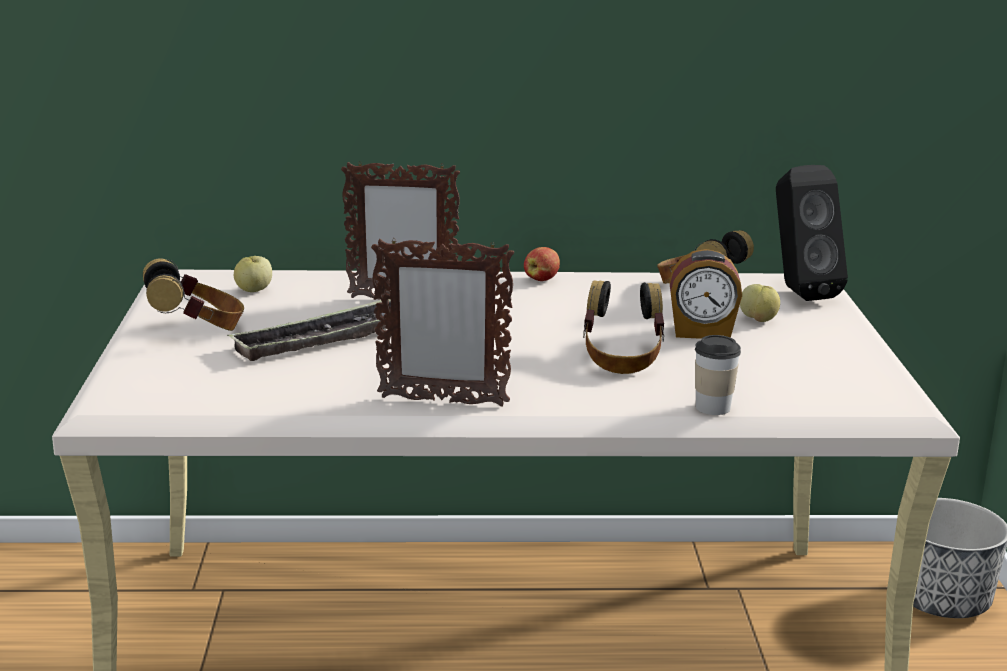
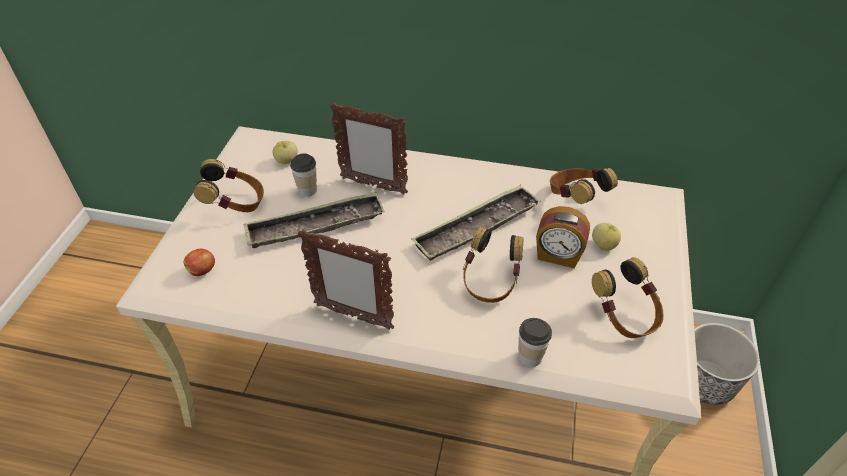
camera: 15 degrees right, 25 degrees up
(303, 311) = (307, 190): none -> cup
(542, 279) = (473, 171): apple -> apple (203, 270)
(575, 321) = (476, 228): none -> tray
(798, 293) = (645, 213): black speaker -> none
(819, 368) = (624, 316): none -> headphones

